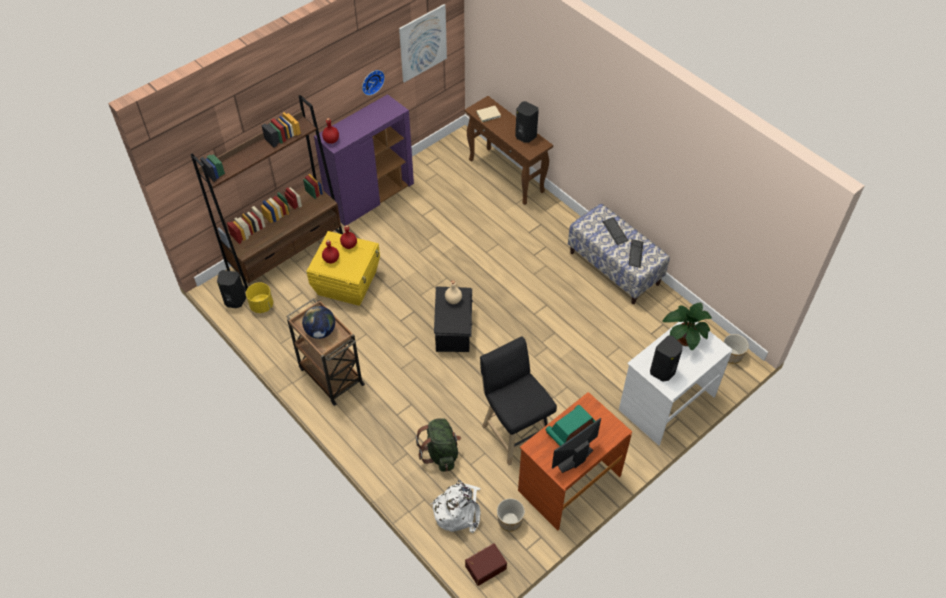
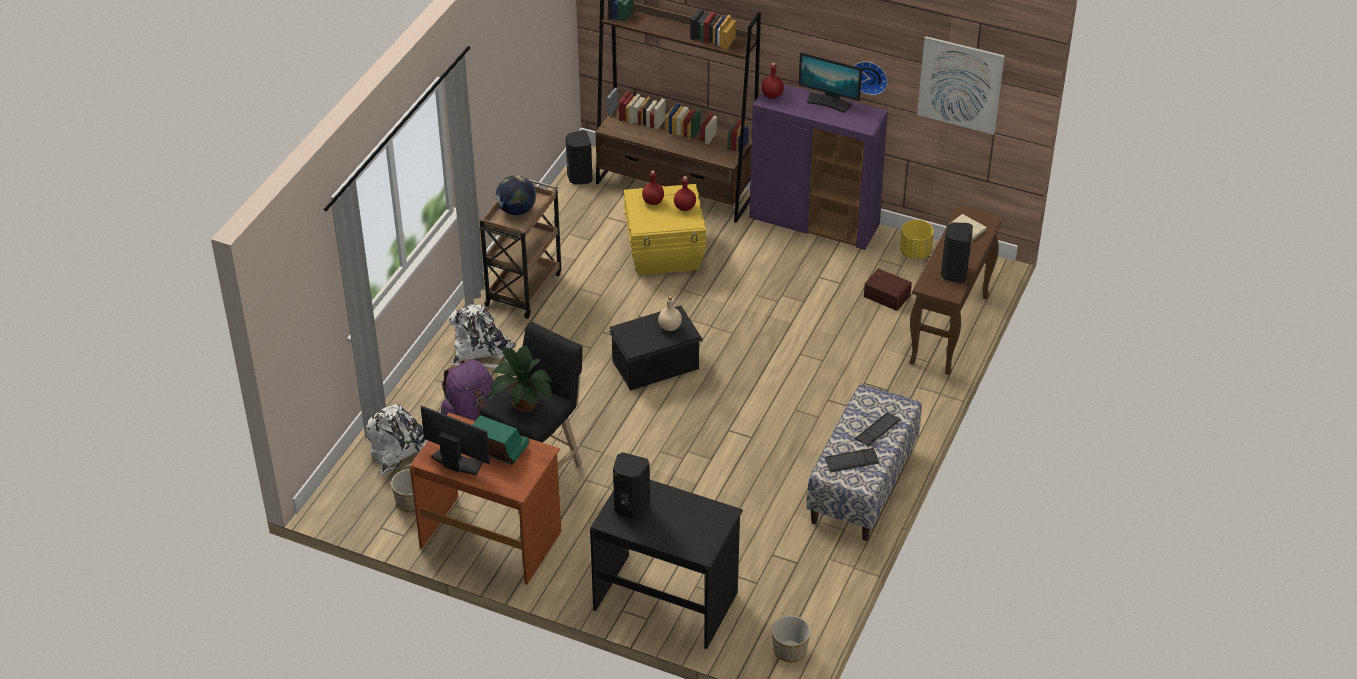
camera: 65 degrees right, 10 degrees down
(262, 305) = (587, 199): yellow planter -> yellow planter (915, 252)
(359, 117) = (829, 102): none -> monitor
(382, 424) = (482, 353): none -> white backpack
(440, 453) = (471, 414): green backpack -> purple backpack
(485, 566) = (342, 499): brown storage box -> brown storage box (887, 295)
(666, 402) = (666, 600): white desk -> black desk
(684, 339) = (697, 515): potted plant -> potted plant (522, 401)

